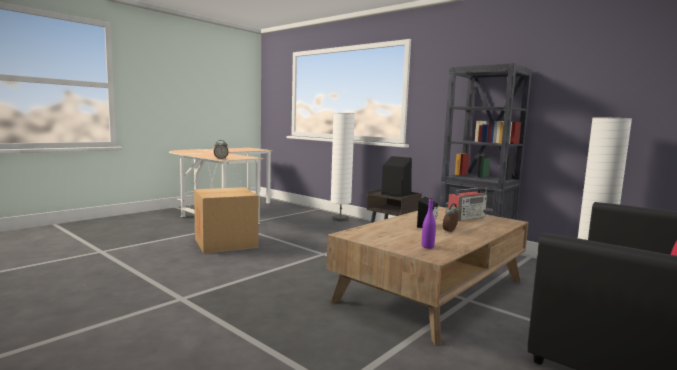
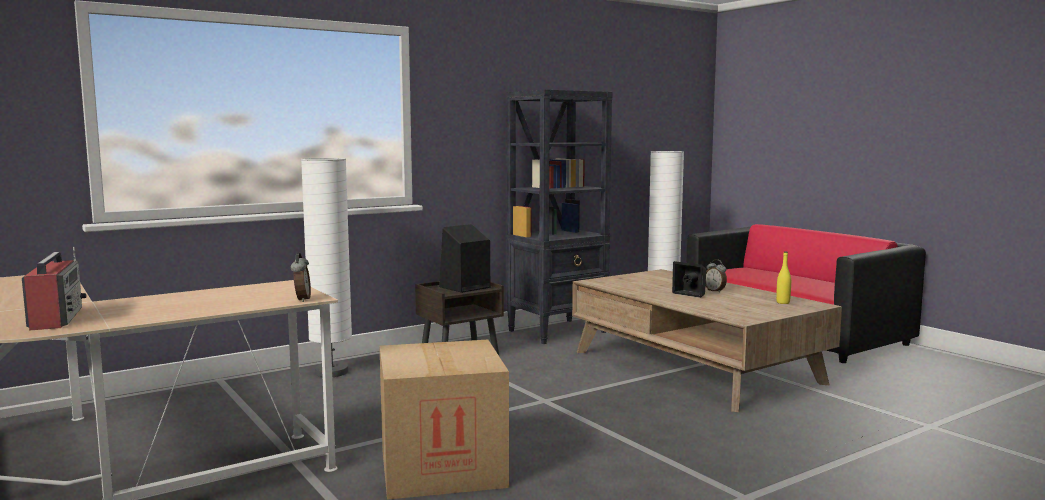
camera: 75 degrees left, 0 degrees up
(427, 247) = (783, 302): purple bottle -> yellow bottle
(466, 218) = (647, 280): radio -> radio (56, 318)

